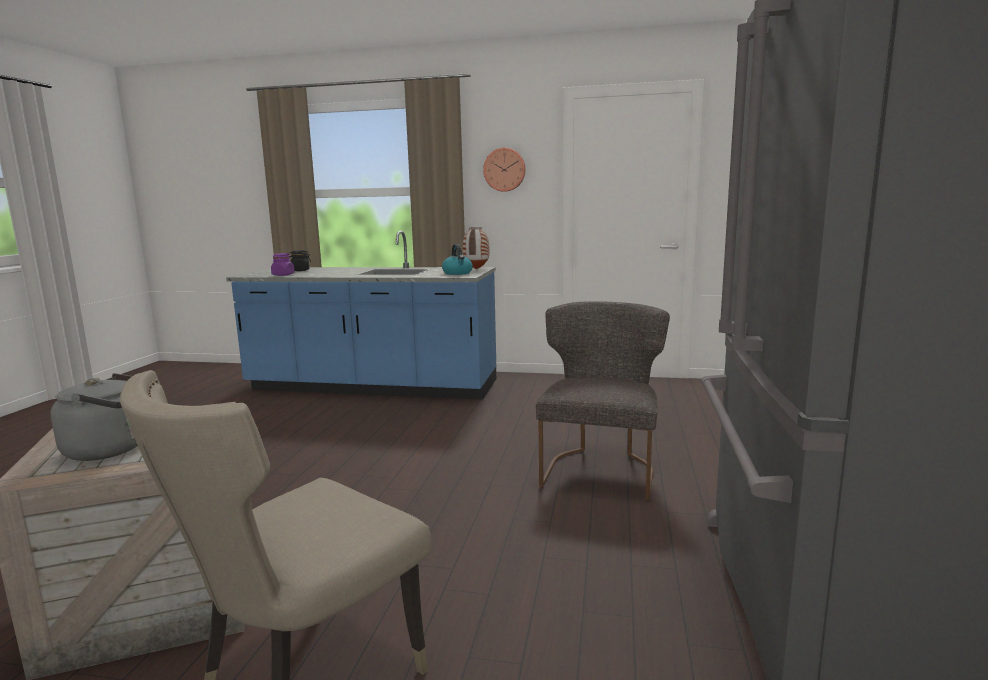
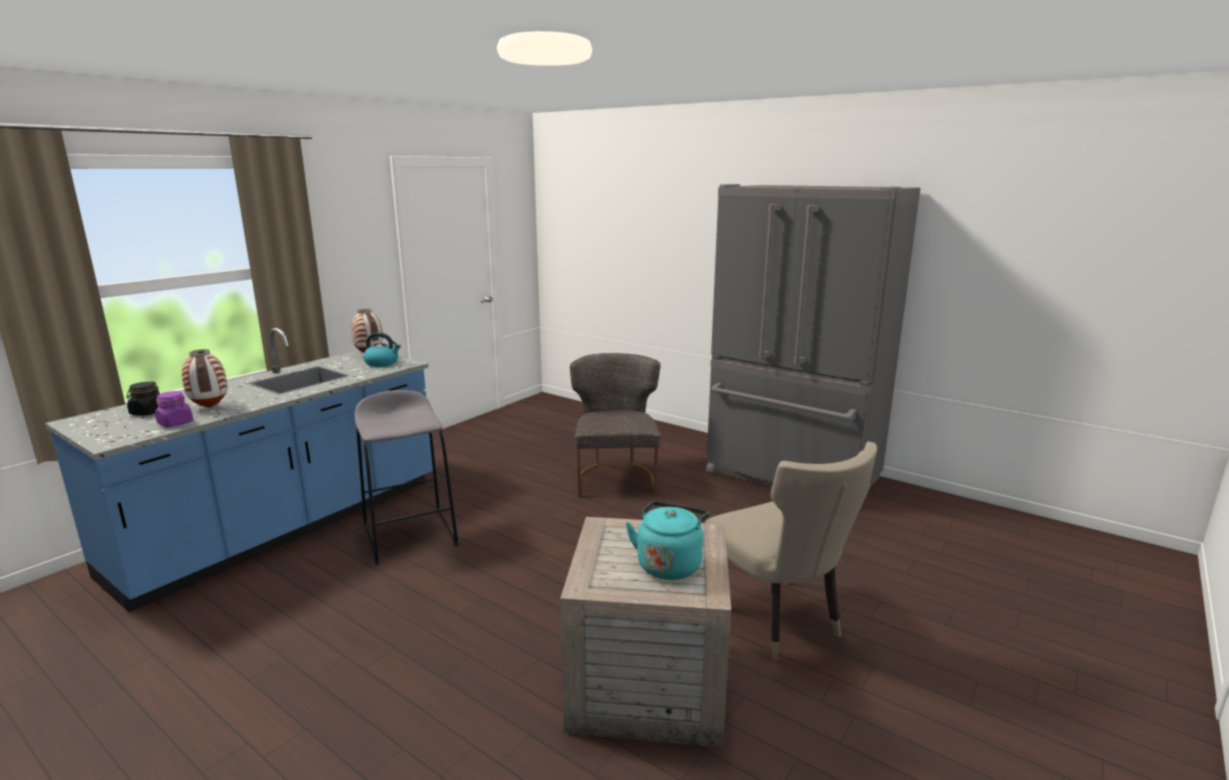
camera: 65 degrees left, 5 degrees up
(113, 449) = (669, 564): grey kettle -> turquoise kettle
(317, 273) = (209, 407): none -> vase
(386, 421) = (410, 536): none -> grey stool
(504, 170) = (345, 241): wall clock -> none
(600, 469) = (615, 477): grey chair -> grey chair turned 45 degrees clockwise

